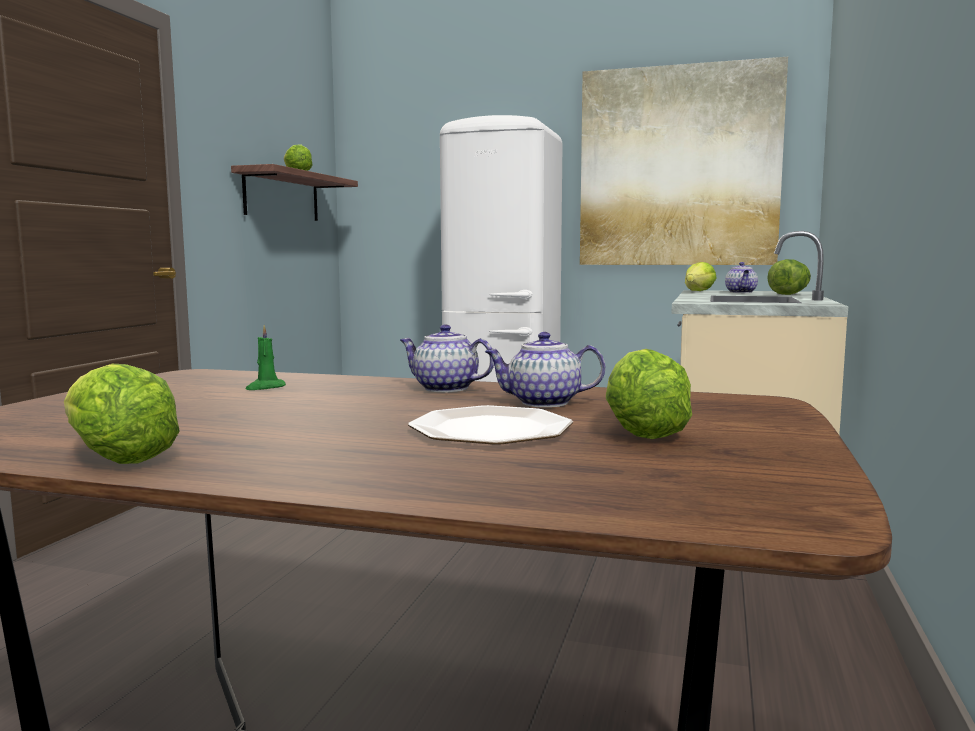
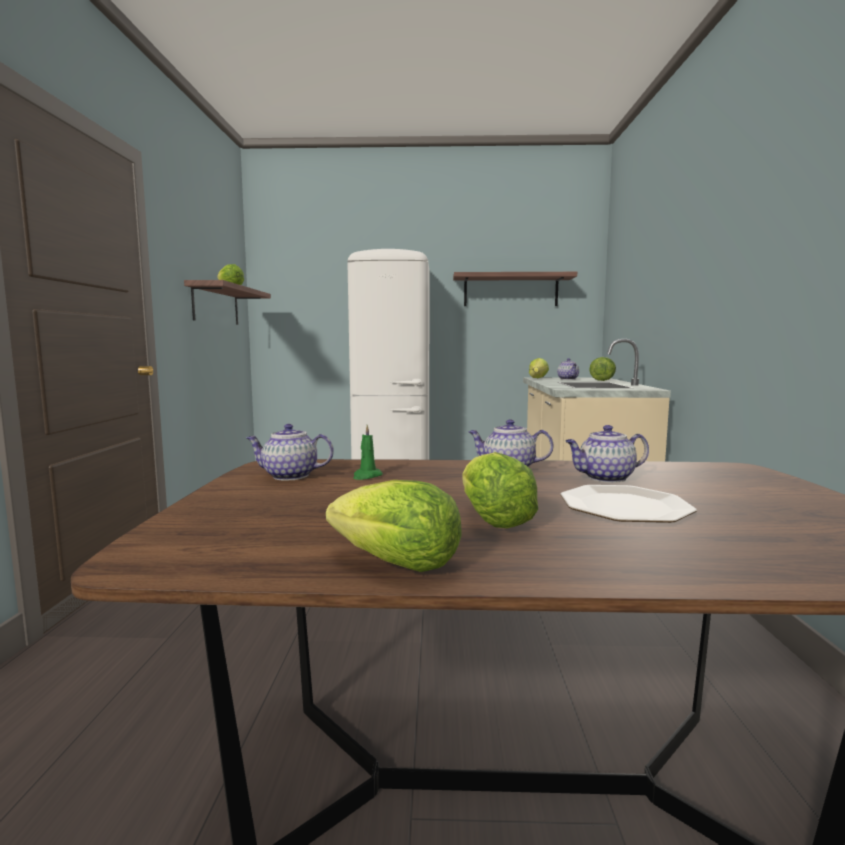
camera: 15 degrees left, 0 degrees up
(185, 383) = (289, 476): none -> teapot
(642, 432) = (726, 500): lettuce -> lettuce (493, 520)
(678, 167) = (510, 291): picture -> shelf

